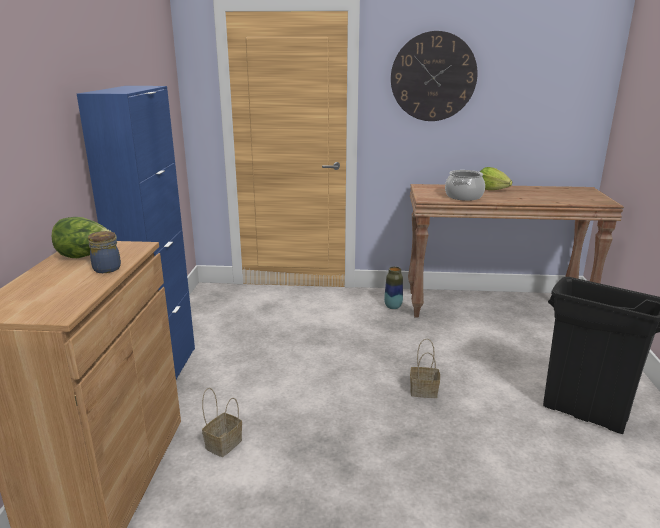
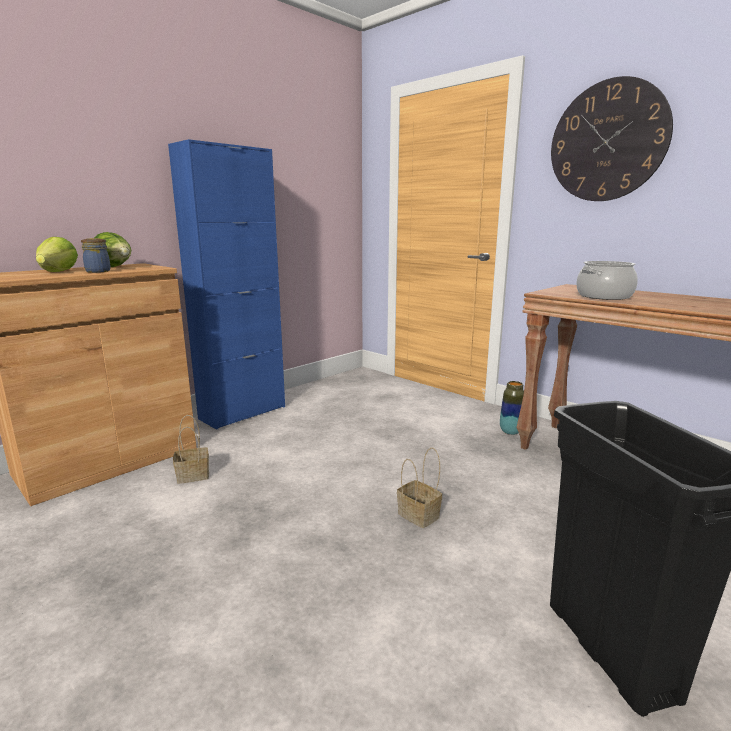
camera: 40 degrees right, 5 degrees down
(491, 189) = (669, 296): lettuce -> lettuce (58, 272)

